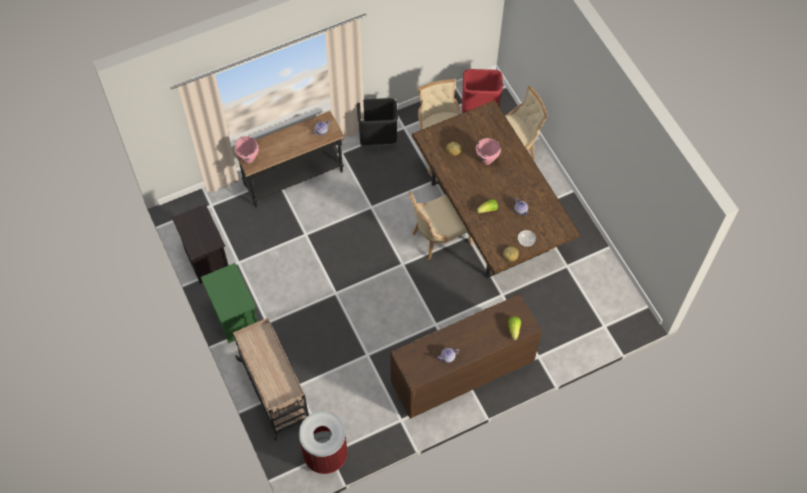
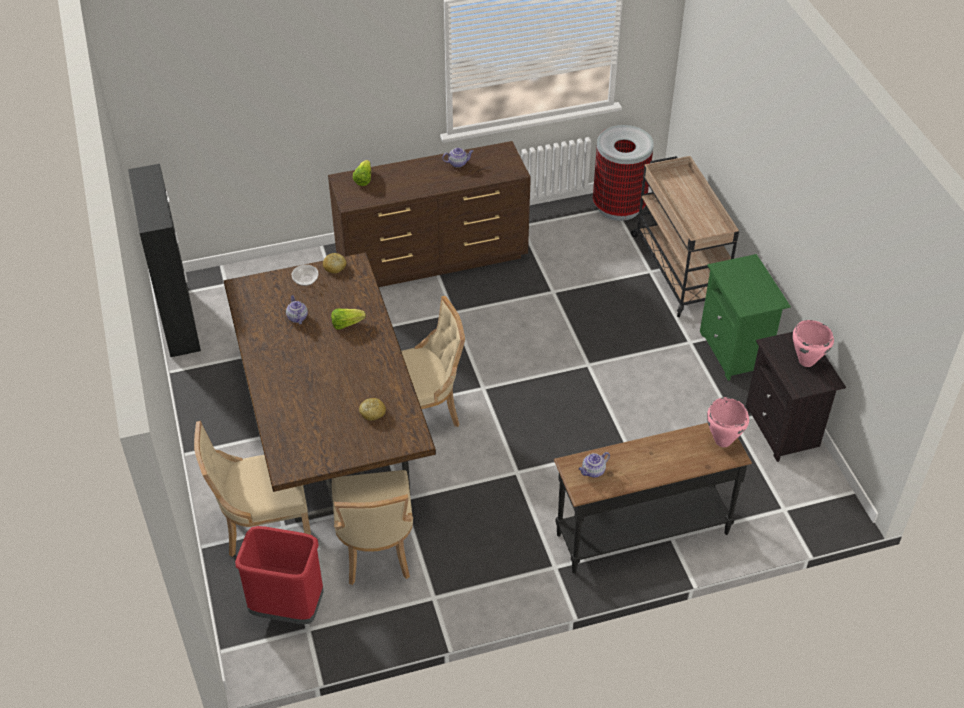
camera: 170 degrees left, 15 degrees down
(378, 140) = (485, 580): black trash can -> none
(487, 161) = (323, 390): pink cooking pot -> pink cooking pot (806, 361)
(622, 289) = (179, 321): none -> black cabinet

